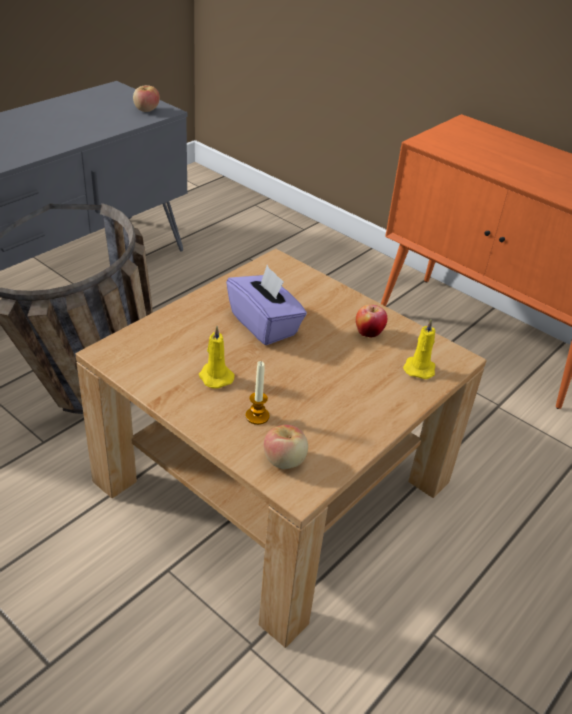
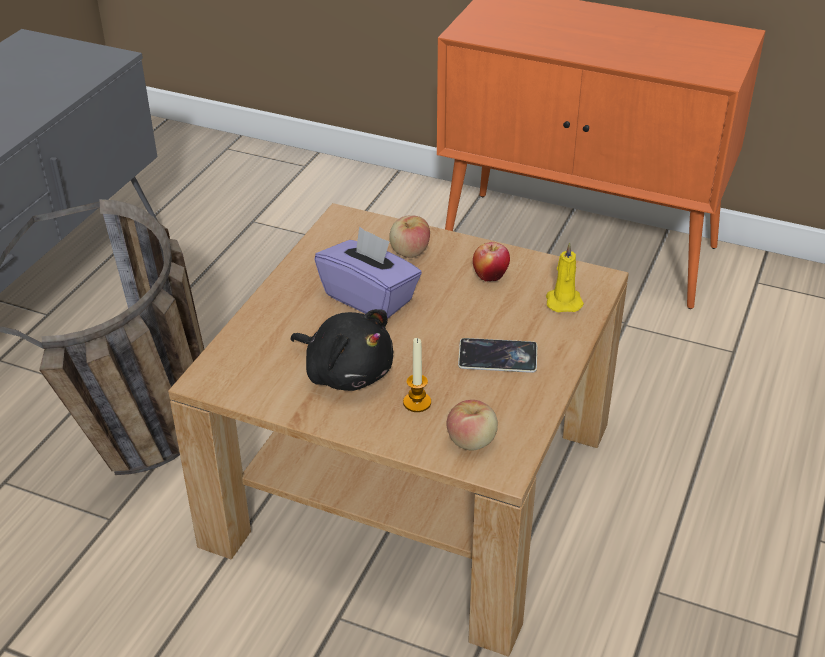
camera: 15 degrees left, 0 degrees up
(146, 110) = (87, 62): apple -> apple (409, 252)
(215, 376) = (346, 372): yellow candle -> black plush toy
(341, 400) = (497, 359): none -> phone

